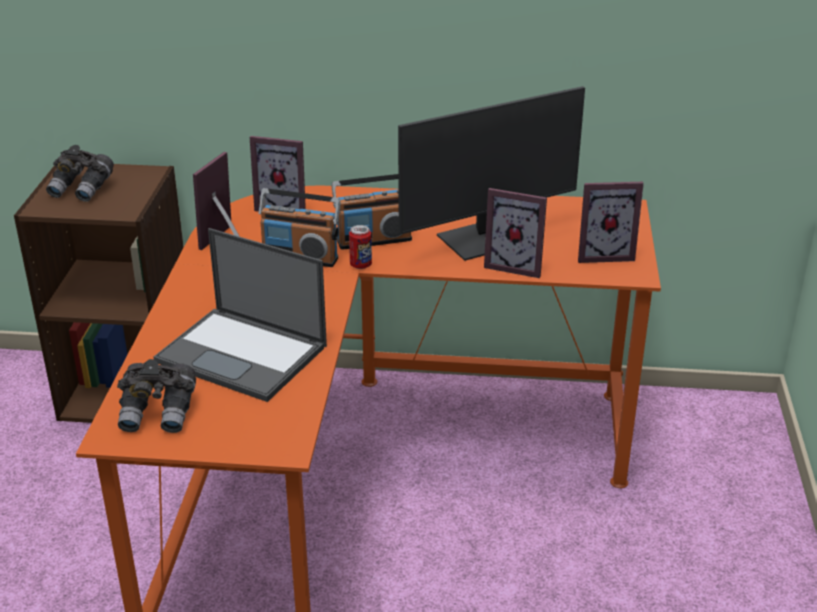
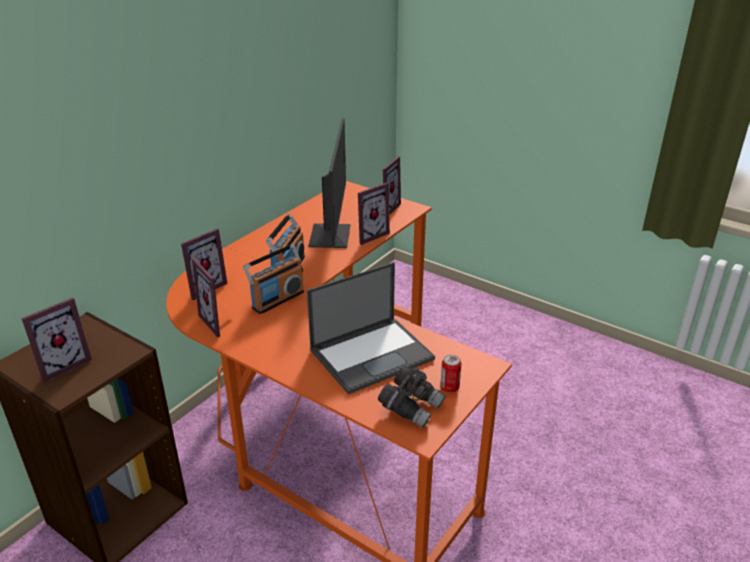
camera: 60 degrees left, 0 degrees up
(82, 189) = (62, 364): grey binoculars -> picture frame
(360, 265) = (313, 281): can -> can (449, 387)

